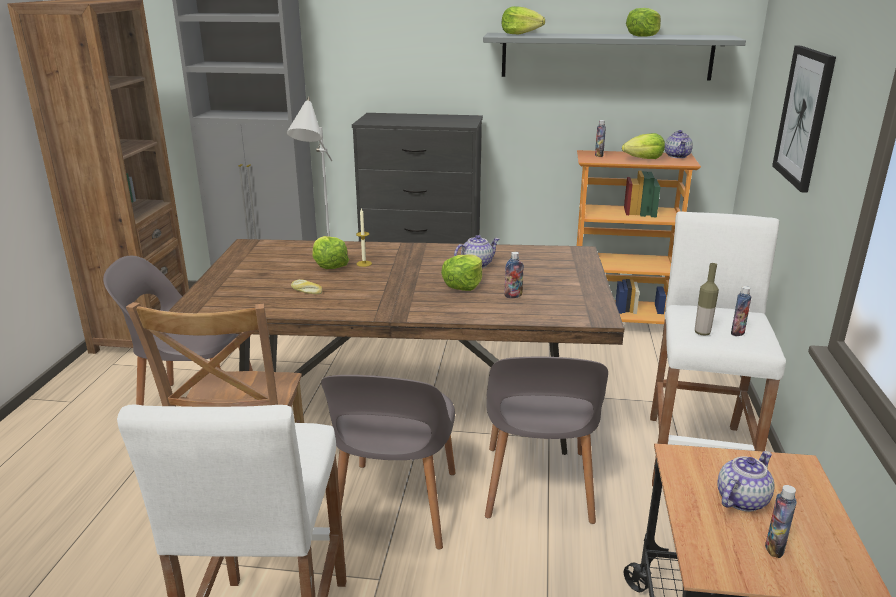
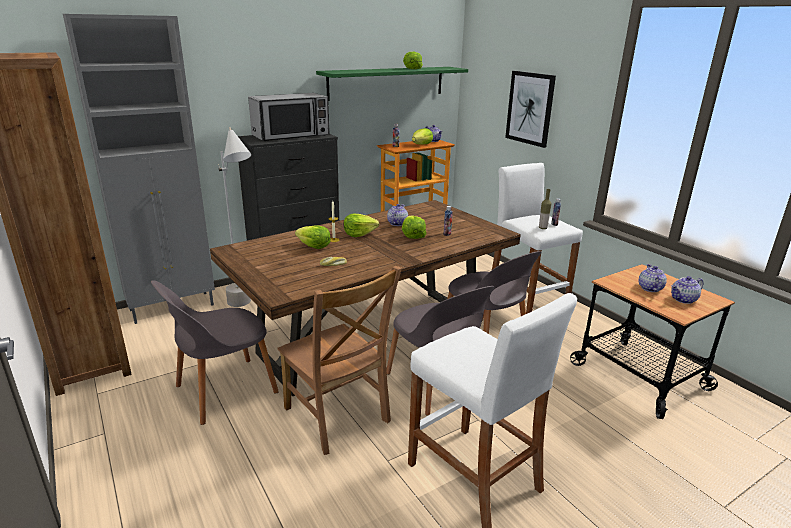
camera: 40 degrees left, 0 degrees up
(426, 119) = (291, 135): none -> microwave
(520, 34) = (343, 70): lettuce -> lettuce (359, 234)
(606, 56) = (387, 83): grey shelf -> green shelf
(774, 548) = (683, 299): bottle -> teapot

